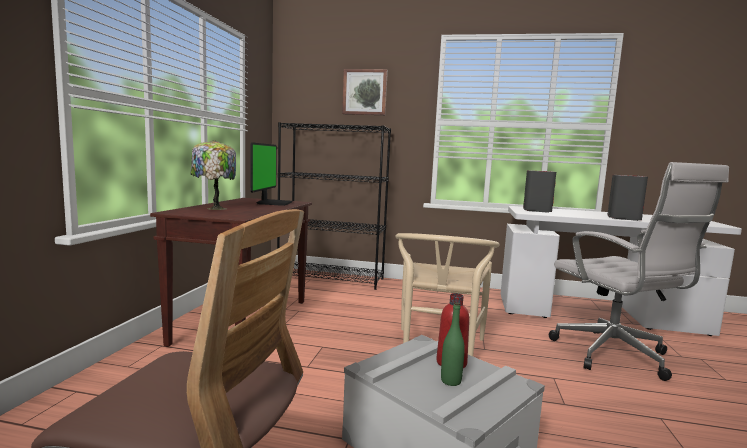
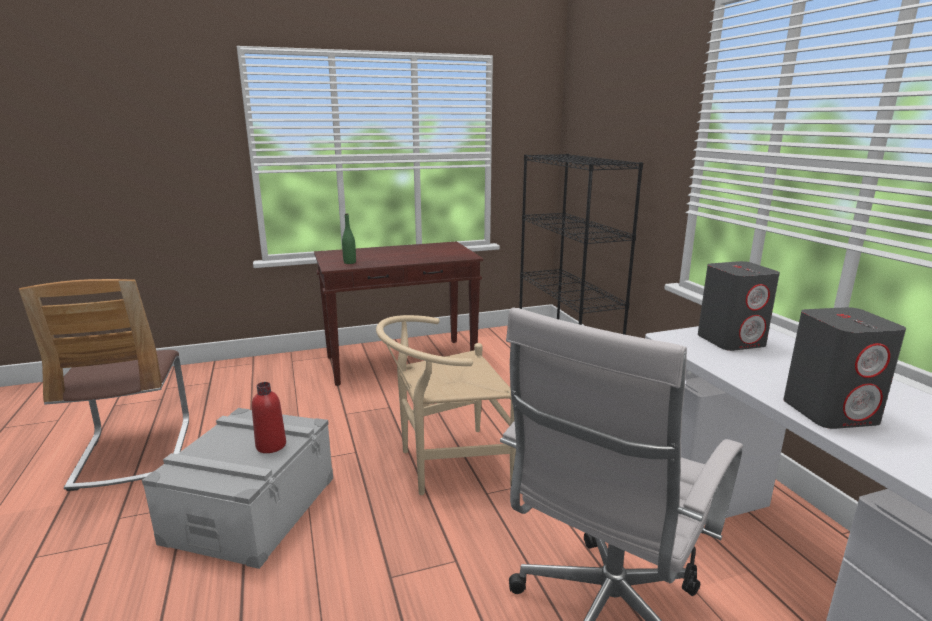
camera: 60 degrees right, 10 degrees up
(215, 208) = (365, 253): table lamp -> none
(273, 203) = (439, 253): monitor -> none
(365, 92) = (629, 106): picture -> none
(451, 381) = (234, 452): green bottle -> green bottle (349, 262)

